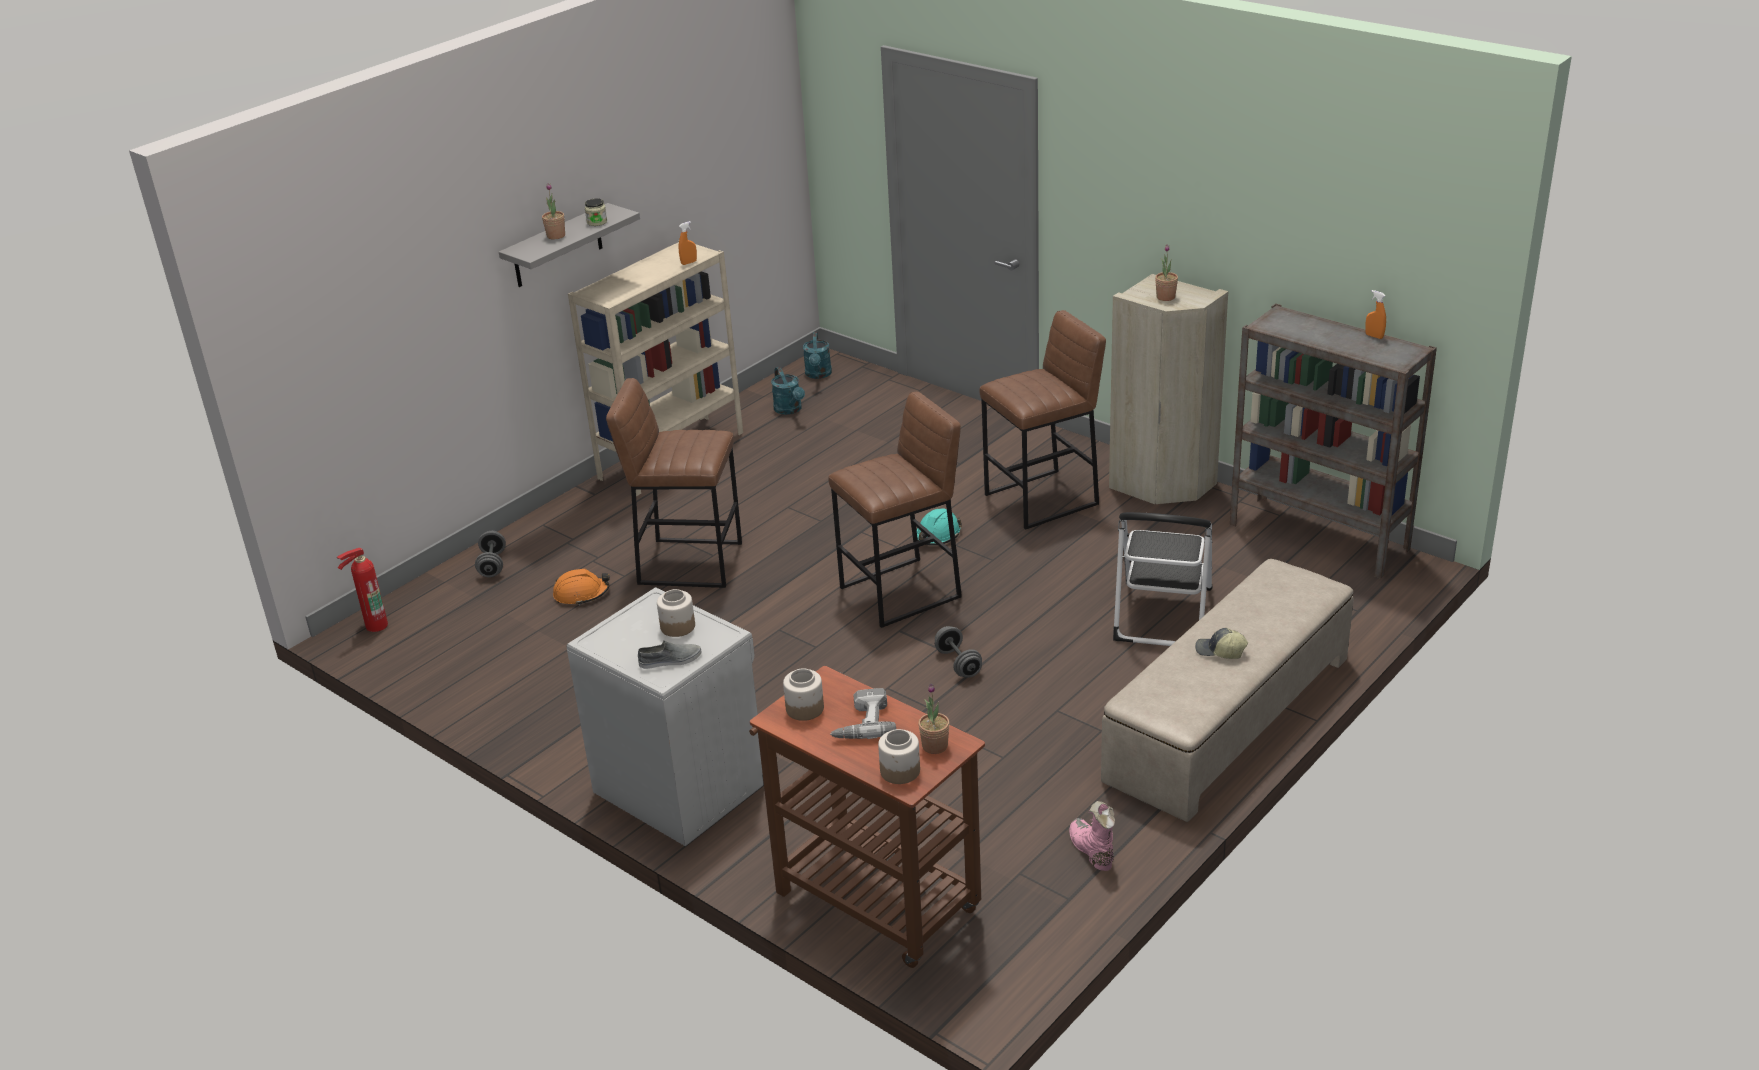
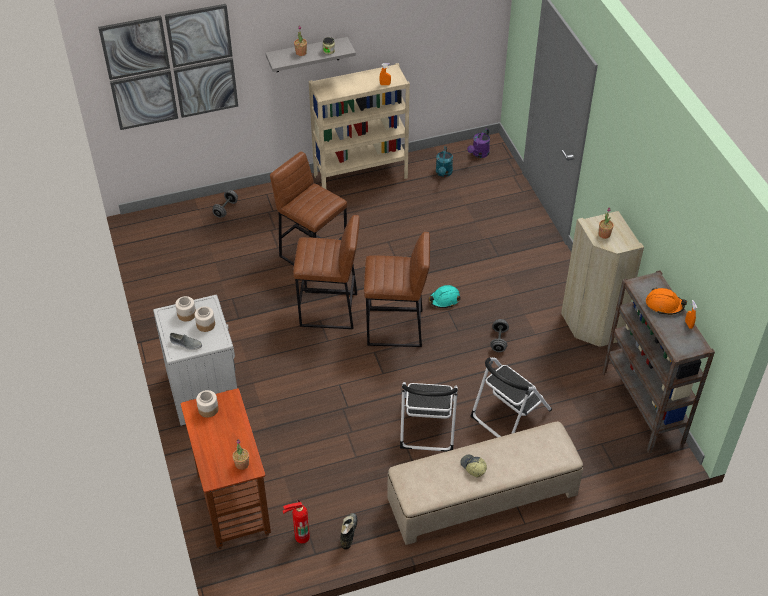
camera: 30 degrees right, 15 degrees up
(362, 306) = (171, 67): none -> picture
(374, 626) = (149, 221): fire extinguisher -> fire extinguisher (300, 536)
(581, 594) = (250, 249): orange hard hat -> orange hard hat (664, 305)
(818, 375) = (479, 154): turquoise watering can -> purple watering can
(861, 722) = (224, 432): power drill -> none
(900, 771) = (216, 469): jar -> jar (187, 314)
(958, 663) = (384, 388): grey dumbbell -> grey dumbbell (499, 341)
(1043, 499) = (519, 303): brown stool -> brown stool (330, 310)
(1066, 677) = (427, 426): none -> step ladder
(1091, 850) = (348, 533): pink boot -> black boot

